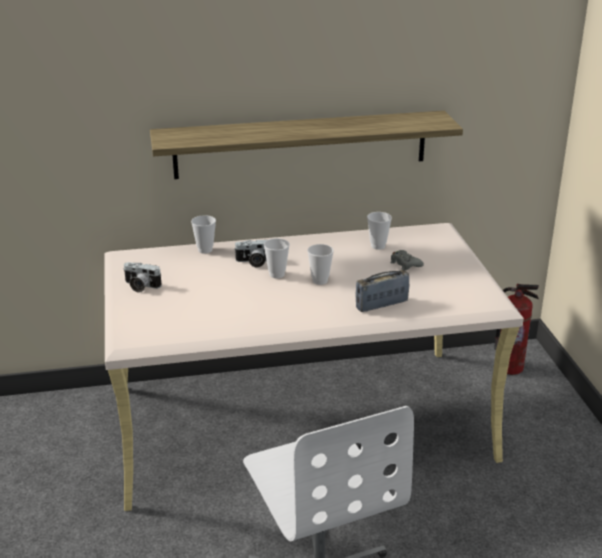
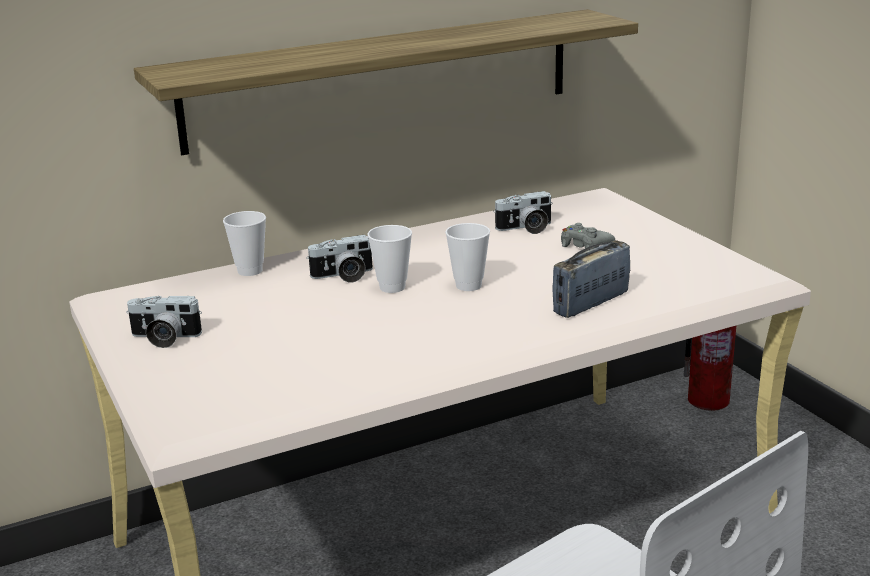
camera: 15 degrees left, 5 degrees down
(378, 246) = (526, 228): cup -> camera

